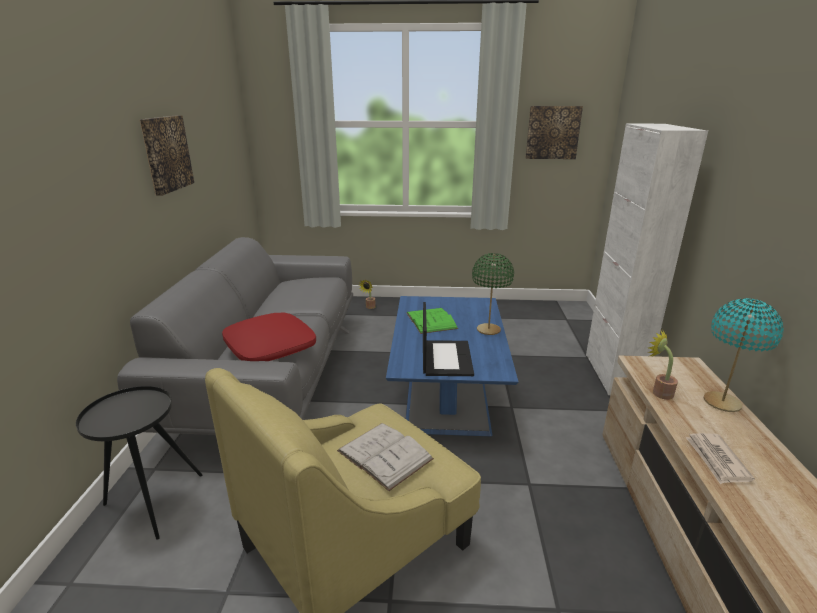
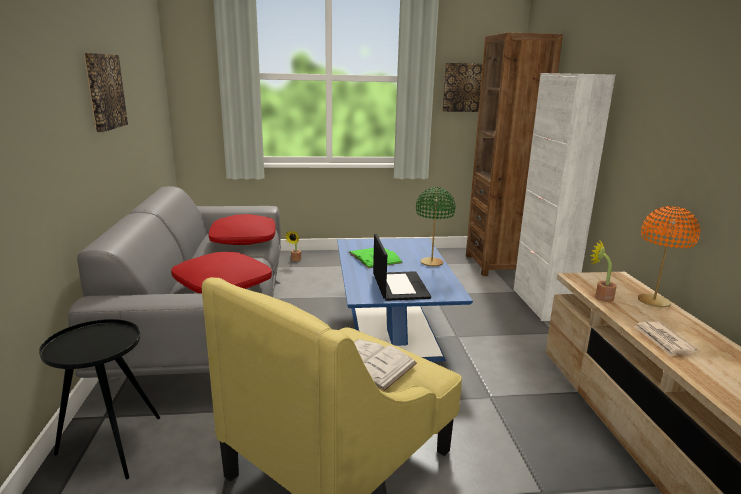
camera: 10 degrees left, 5 degrees down
(307, 293) = (243, 239): none -> red pillow
(575, 323) = (496, 265): none -> brown bookcase
(722, 403) = (654, 302): turquoise table lamp -> orange table lamp

